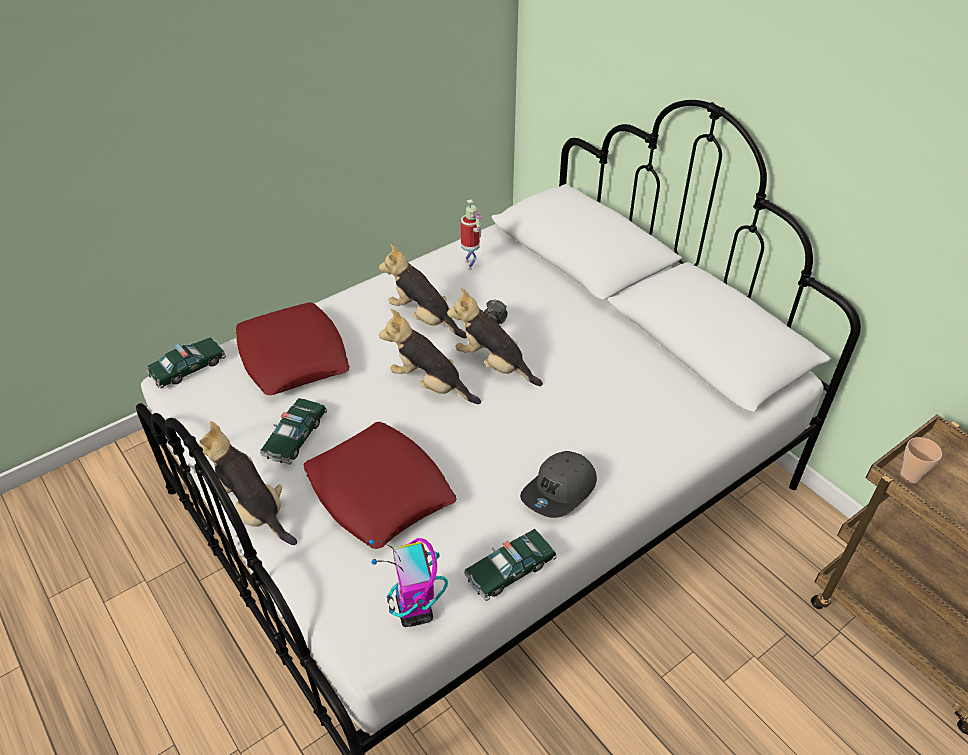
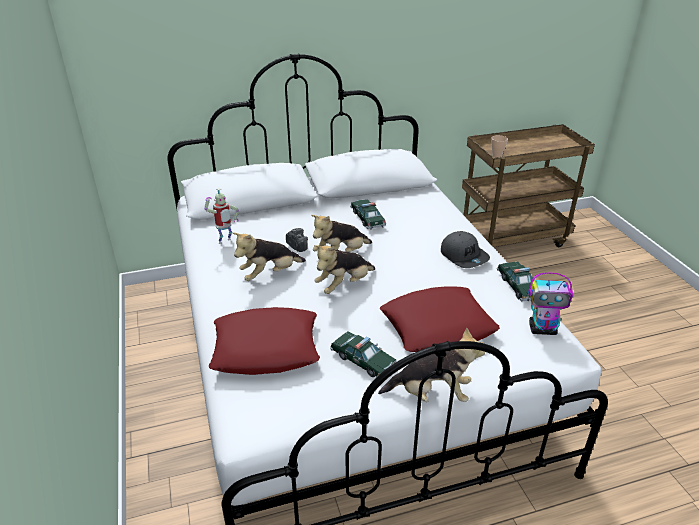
camera: 70 degrees left, 10 degrees down
(188, 368) = (235, 419): toy car -> toy car (367, 218)
(254, 509) = (432, 394): plush toy -> plush toy turned 150 degrees counterclockwise
(471, 265) = (225, 242): toy robot -> toy robot turned 135 degrees clockwise

